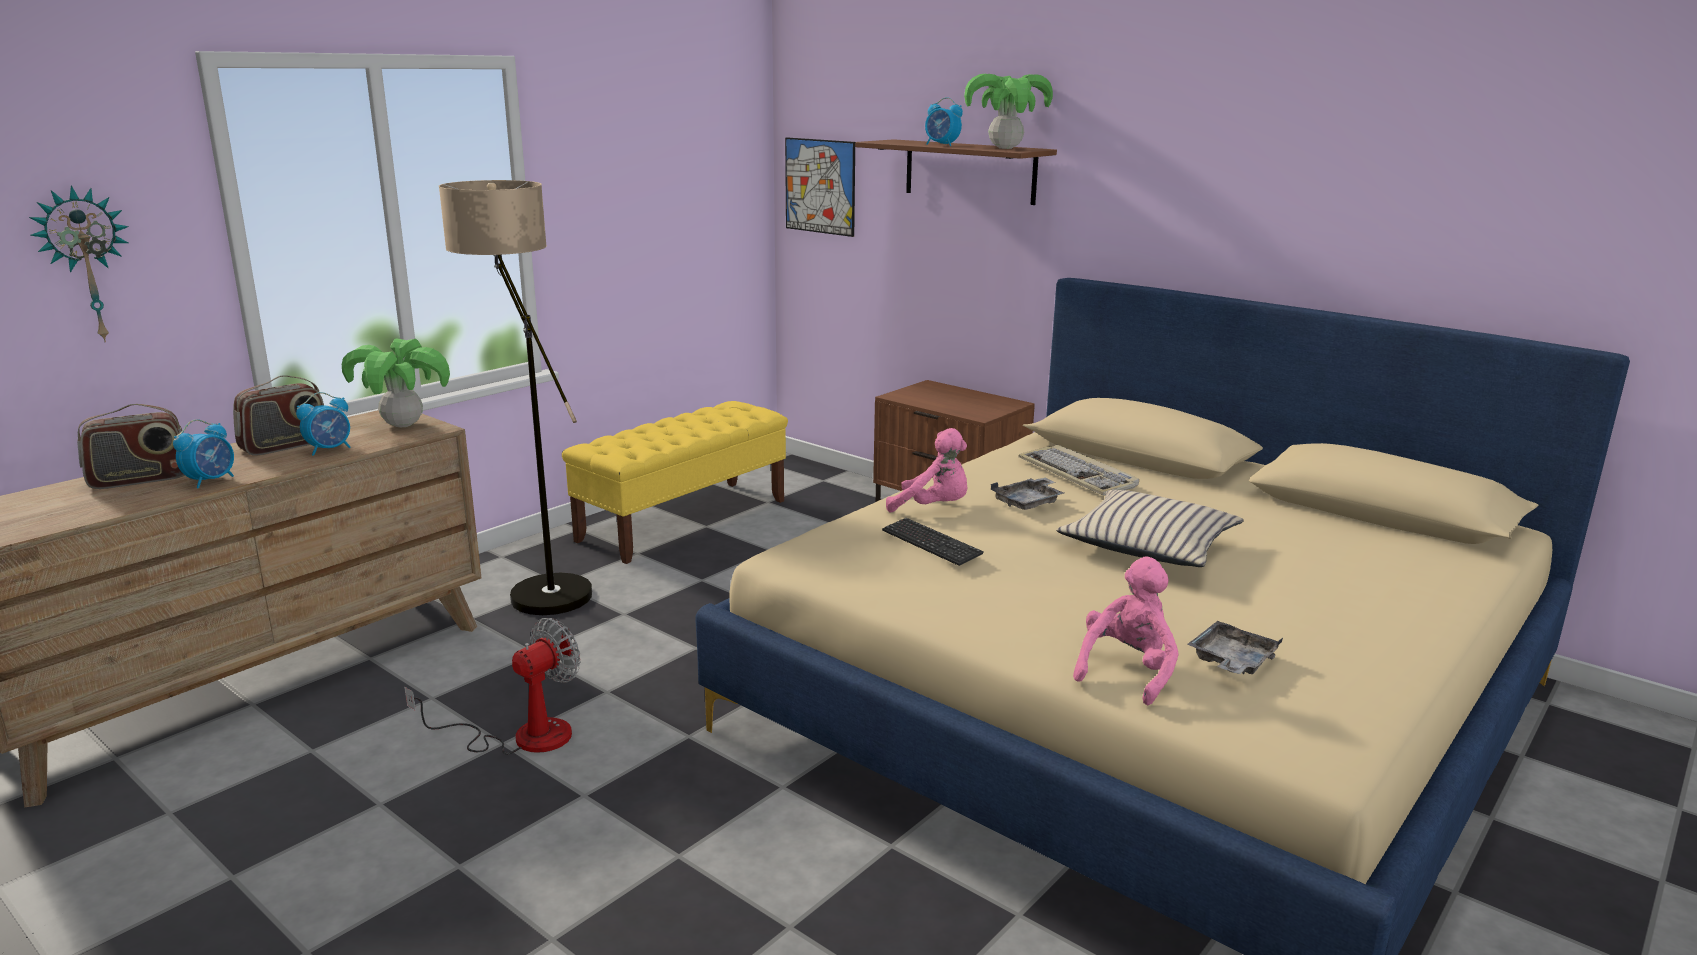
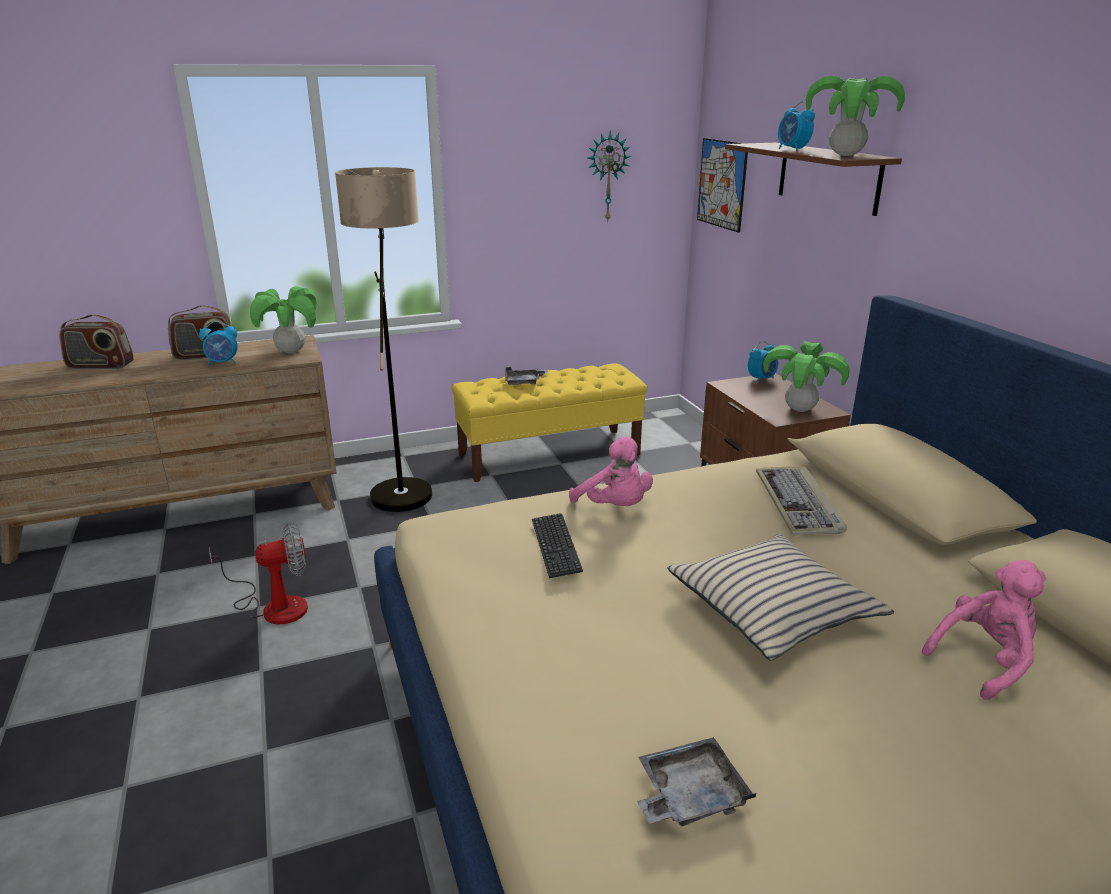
camera: 30 degrees right, 5 degrees up
(86, 264) = (96, 215): wall clock -> wall clock (607, 177)
(211, 481) = (130, 374): alarm clock -> alarm clock (761, 379)
(988, 406) = (800, 409): none -> potted plant
(1028, 503) = (707, 524): grey tray -> grey tray (524, 382)
(1127, 671) = (567, 761): pink plush toy -> pink plush toy (984, 660)

